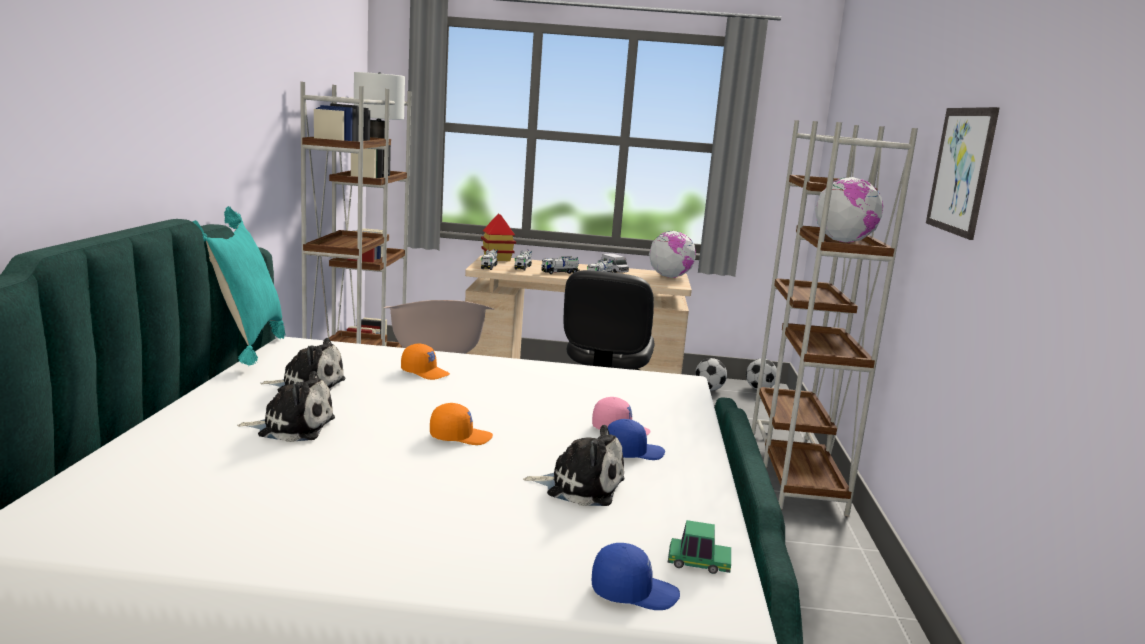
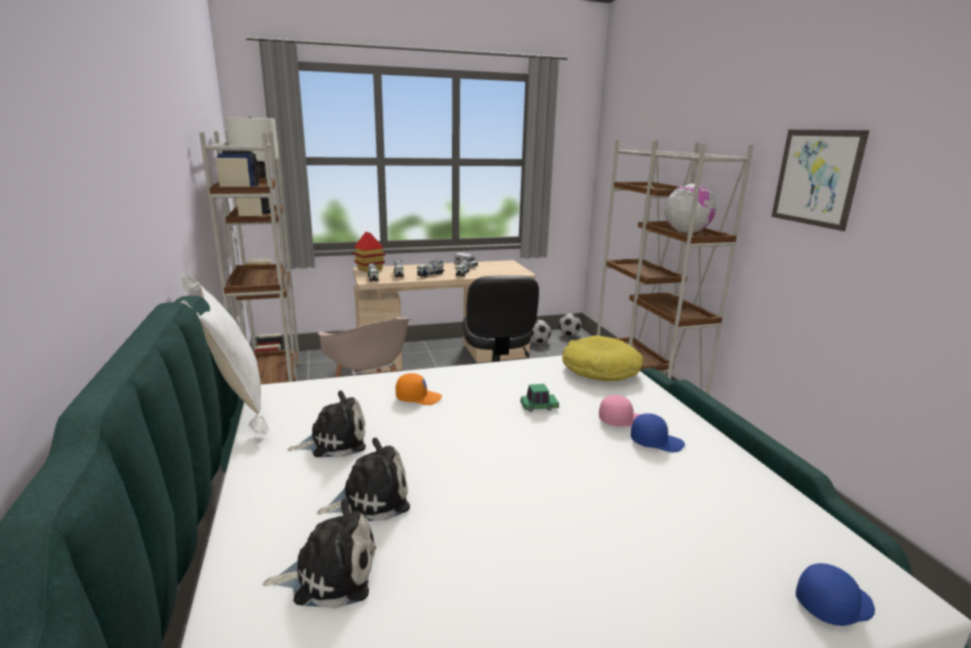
camera: 20 degrees left, 5 degrees up
(242, 352) = (233, 415): turquoise pillow -> white pillow
(460, 436) = (521, 464): orange cap -> none
(580, 486) = (664, 492): plush toy -> plush toy (330, 573)
(633, 452) = (656, 442): blue cap -> blue cap turned 45 degrees clockwise
(658, 388) = (599, 370): none -> yellow pillow
(670, 277) = (508, 265): globe -> none
(698, 563) = (829, 549): toy car -> toy car (539, 406)

